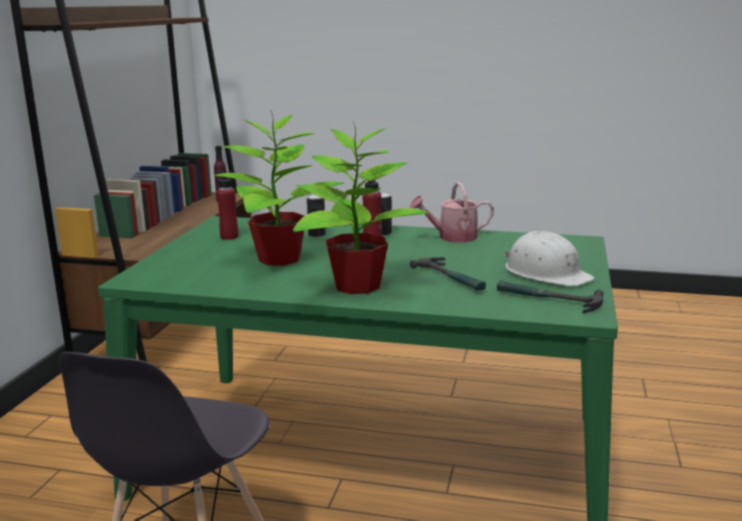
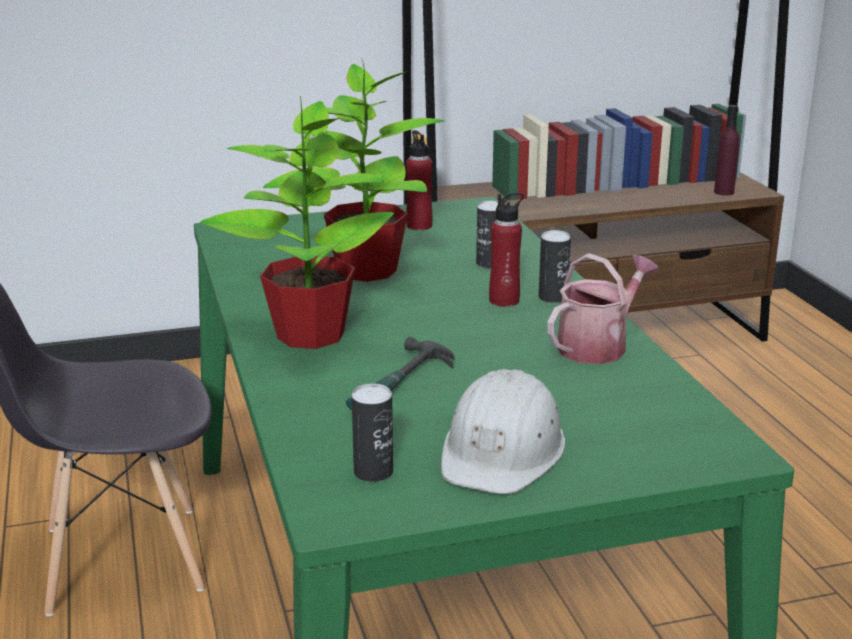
camera: 60 degrees right, 5 degrees up
(452, 237) = (598, 345): watering can -> watering can turned 90 degrees clockwise
(547, 300) = (373, 472): hammer -> can

